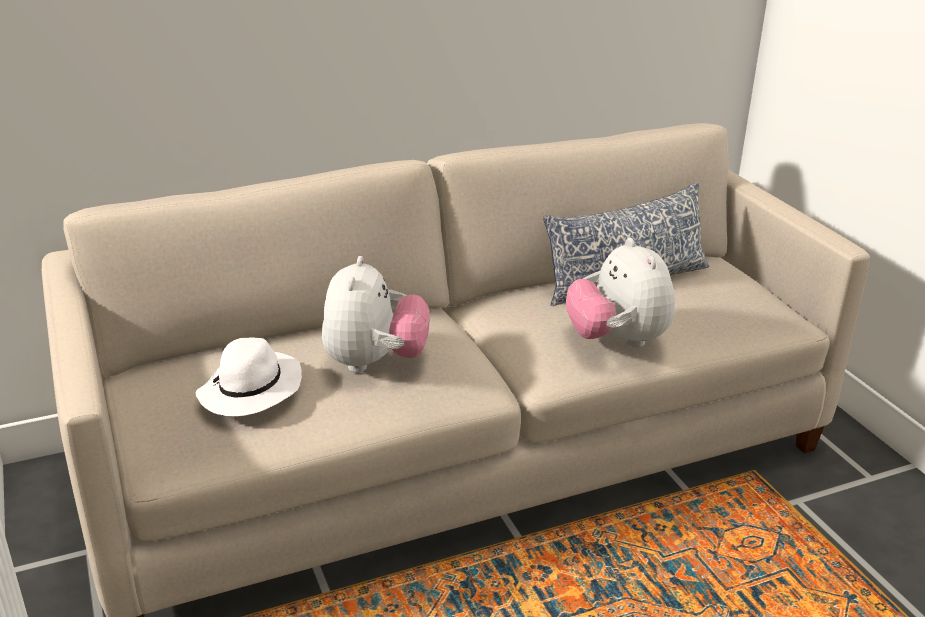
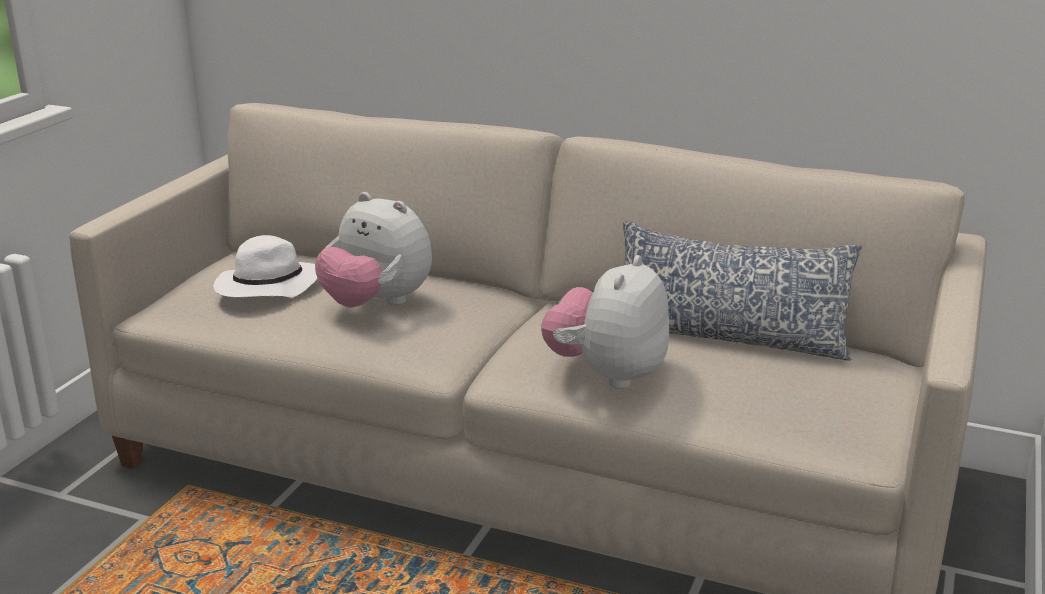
camera: 45 degrees right, 5 degrees down
(374, 362) = (376, 304): plush toy -> plush toy turned 75 degrees clockwise

